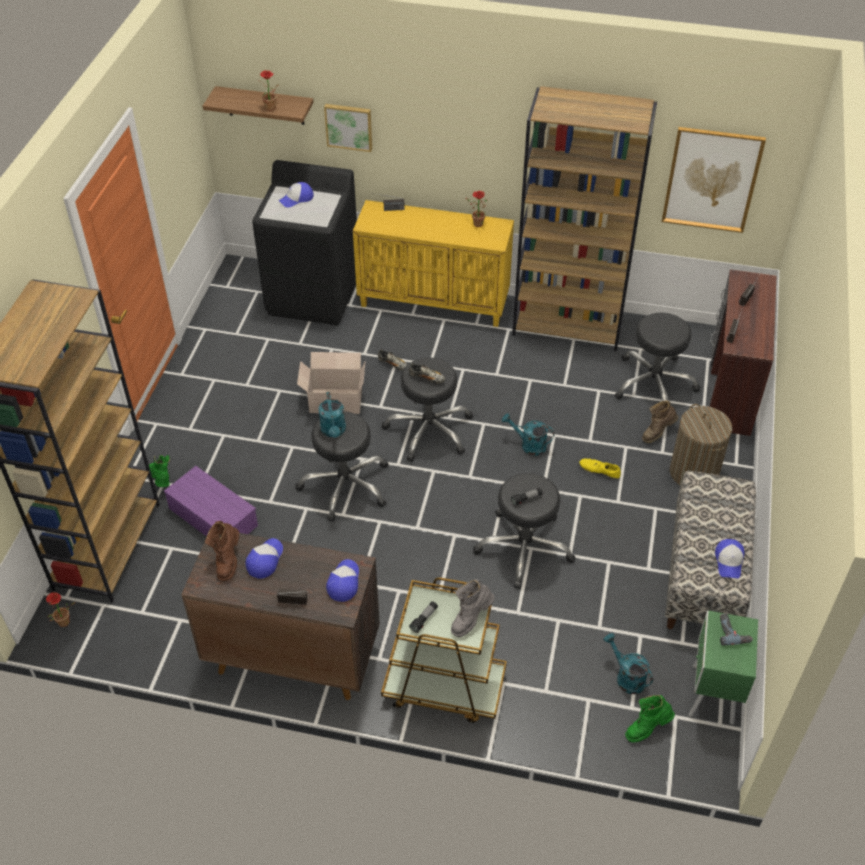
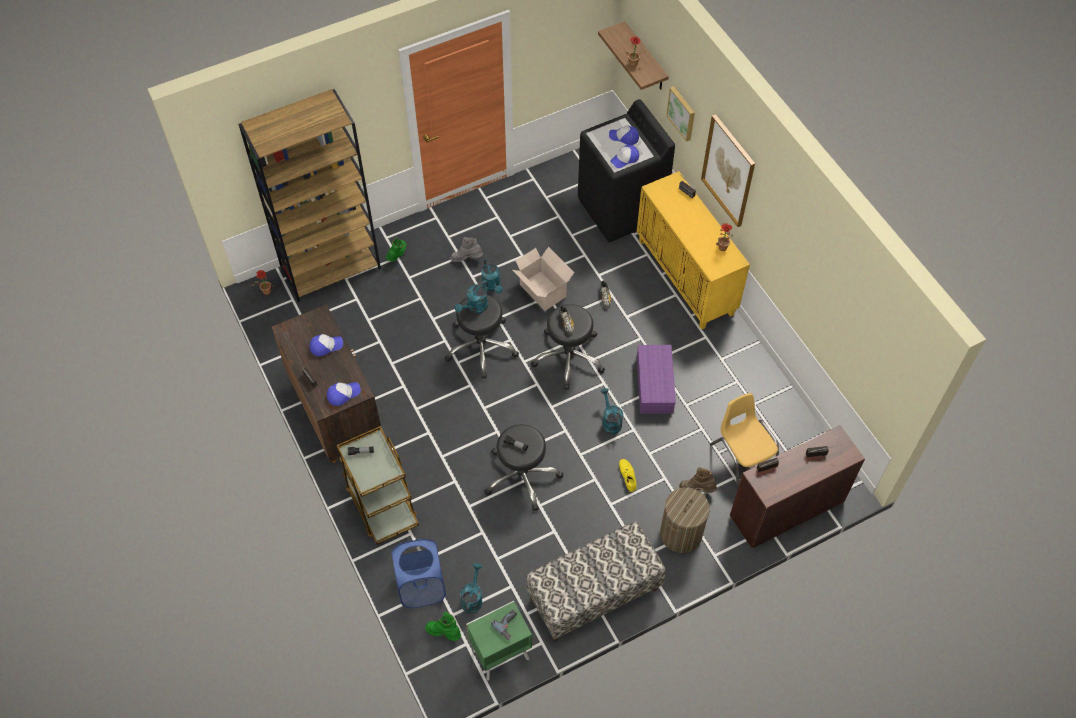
camera: 50 degrees right, 10 degrees up
(211, 517) = (395, 300): purple storage box -> purple storage box (653, 384)
(227, 560) = (310, 329): brown boot -> none
(287, 433) = (492, 286): none -> turquoise watering can
(470, 618) = (381, 475): grey boot -> grey boot (467, 258)
(568, 325) = (747, 369): brown bookcase -> none
(576, 714) = (421, 587): none -> blue laundry basket
(654, 383) = (743, 458): black stool -> yellow chair
(711, 179) = (863, 349): picture -> picture (728, 170)
(729, 561) = (577, 593): cap -> cap (625, 159)

